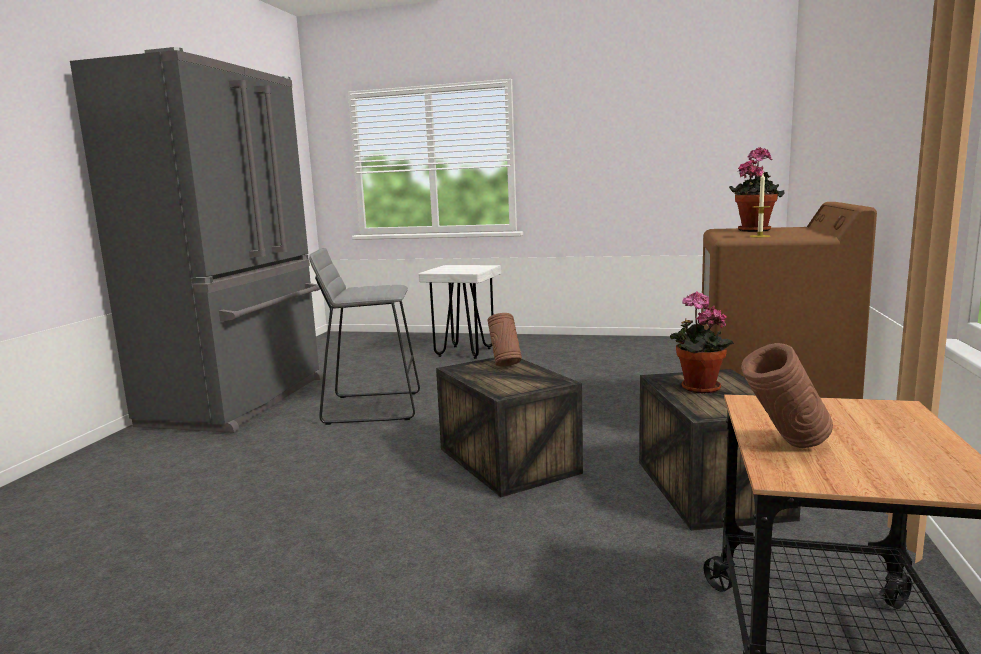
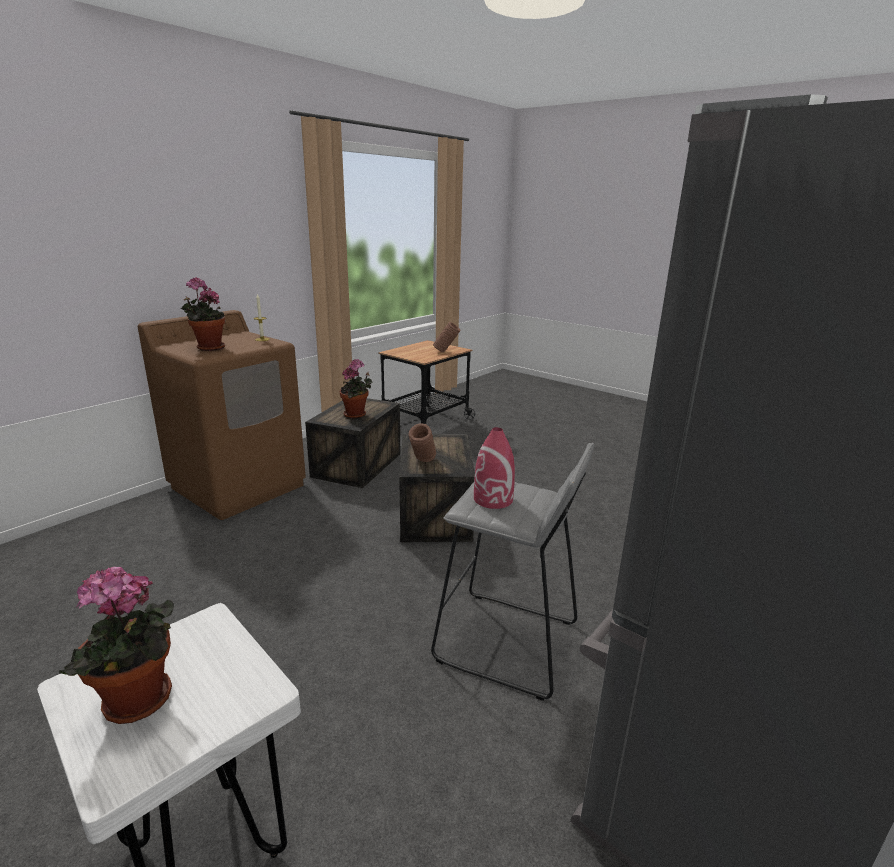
camera: 155 degrees left, 10 degrees up
(379, 288) = (493, 499): none -> red vase
(464, 267) = (138, 704): none -> potted plant

